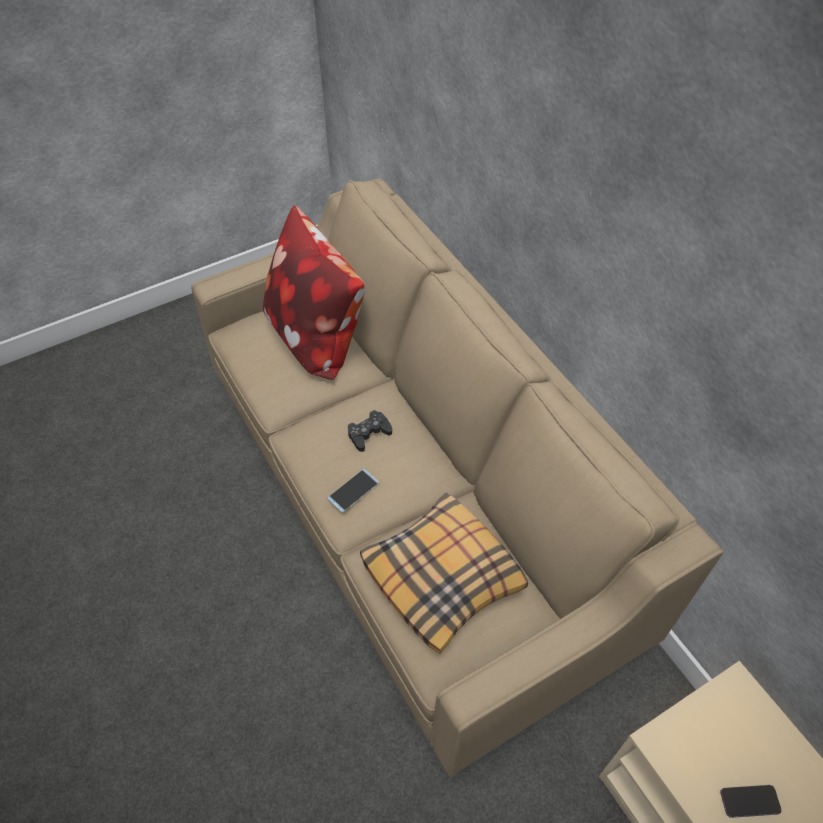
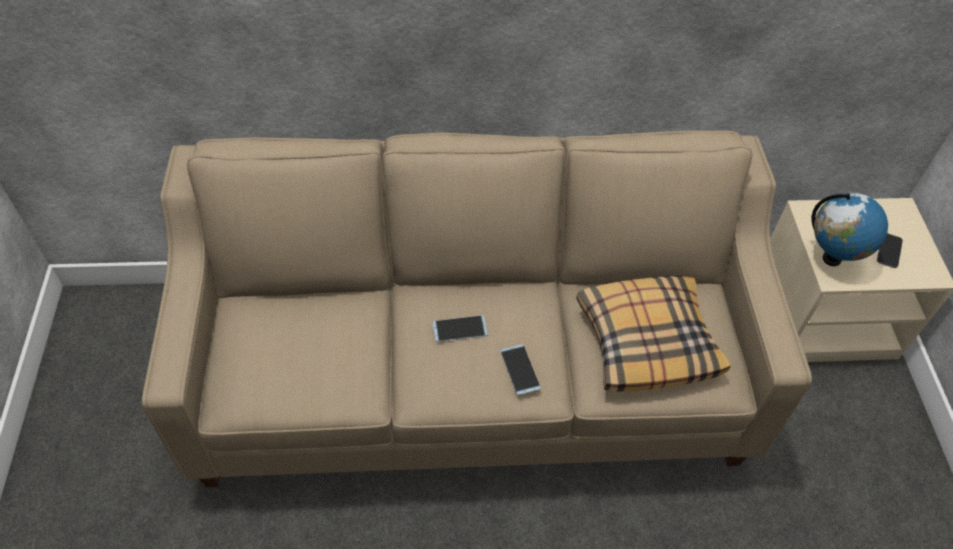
camera: 65 degrees left, 0 degrees up
(316, 335) = (294, 322): pillow -> none
(369, 433) = (459, 329): black game controller -> phone
(687, 734) = (831, 258): none -> globe

